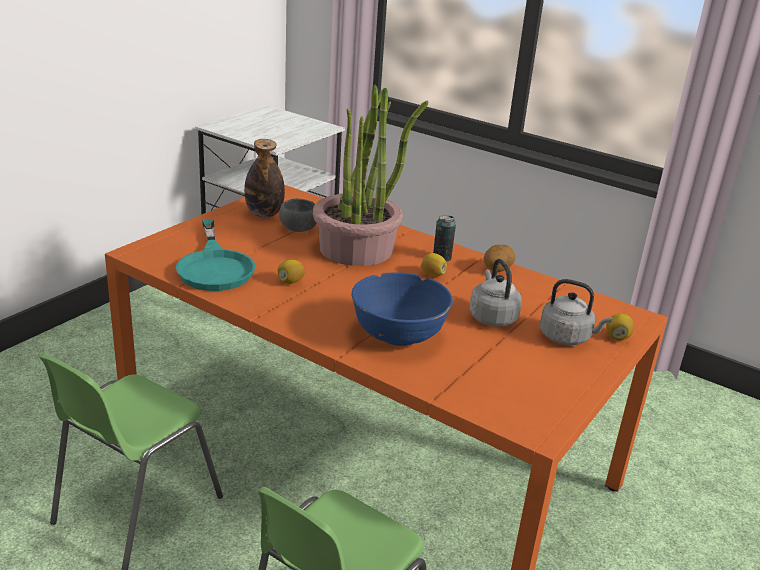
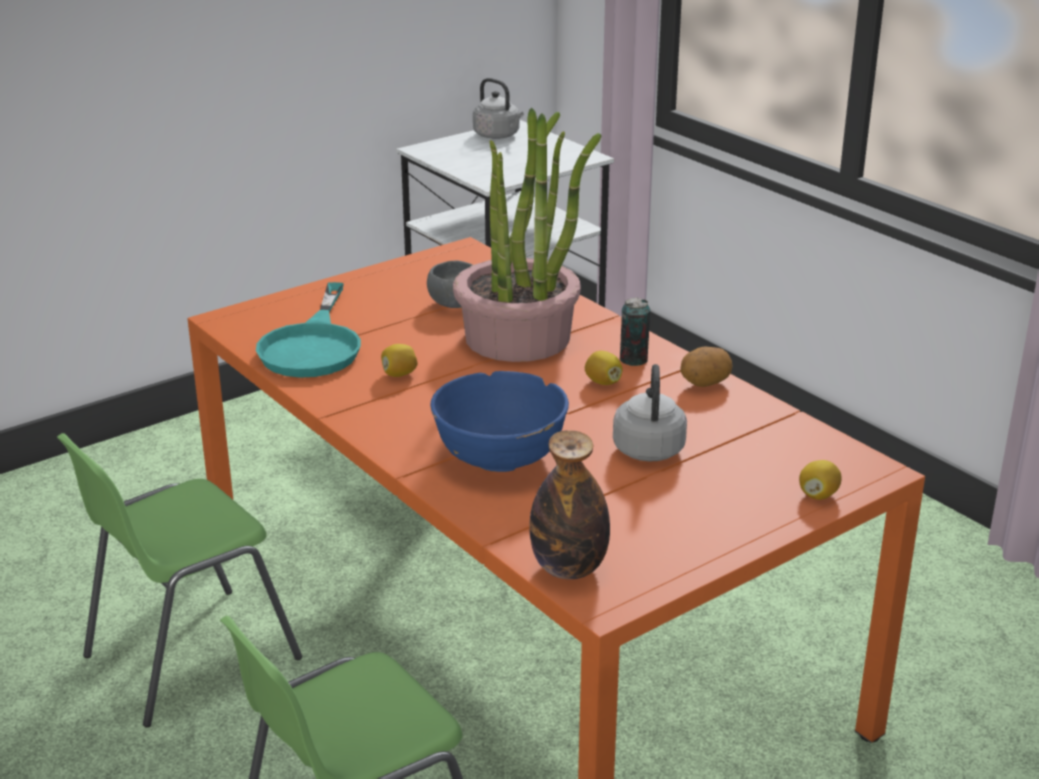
camera: 20 degrees right, 0 degrees up
(264, 214) = (421, 280): bottle -> bottle (569, 568)
(567, 337) = (740, 487): grey kettle -> grey kettle (498, 136)

